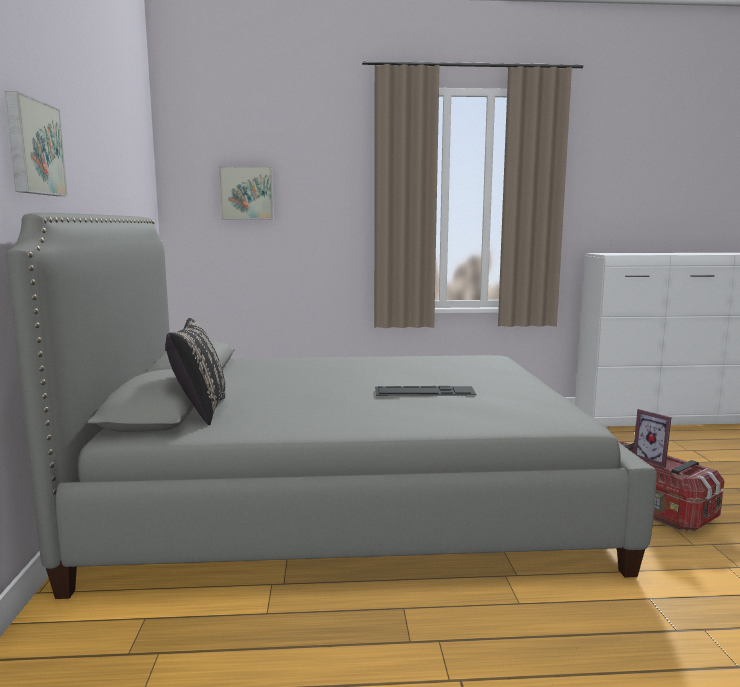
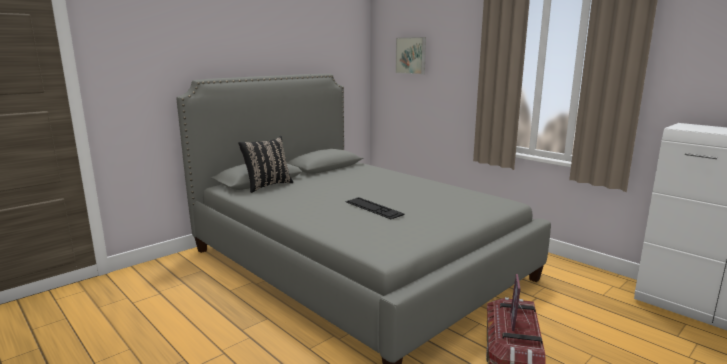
camera: 50 degrees right, 5 degrees up
(33, 148) = (218, 46): picture -> none

